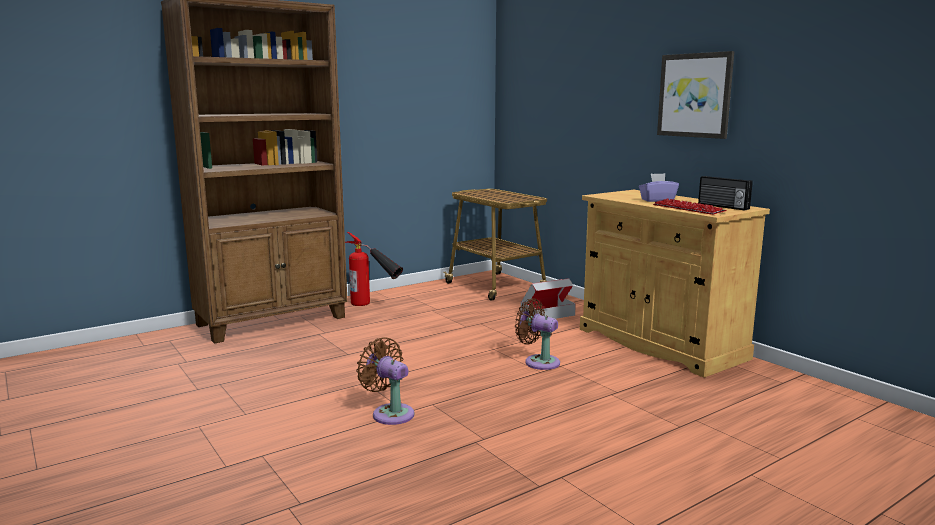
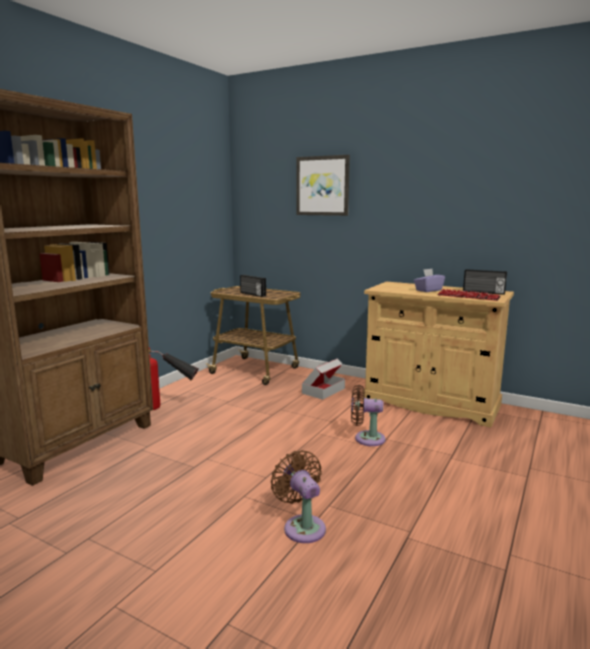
camera: 25 degrees left, 0 degrees up
(390, 413) = (302, 526): brown fan -> brown fan turned 45 degrees clockwise
(491, 197) = (252, 294): none -> radio
(695, 95) = (441, 205): picture -> picture (322, 186)

